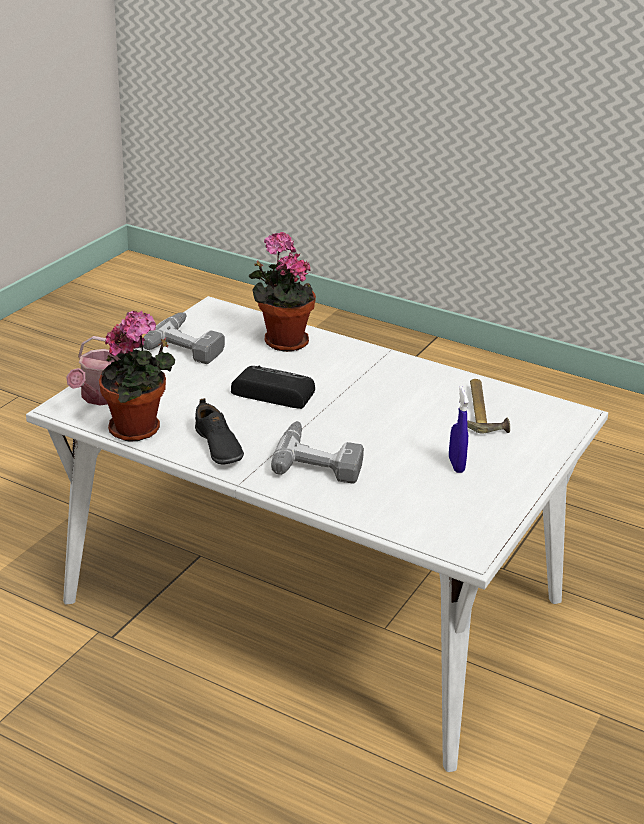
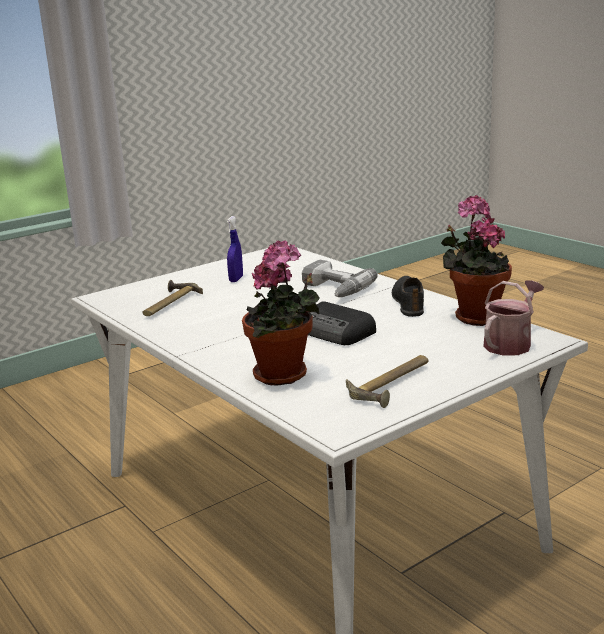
camera: 155 degrees left, 10 degrees down
(190, 344) = (394, 385): power drill -> hammer

